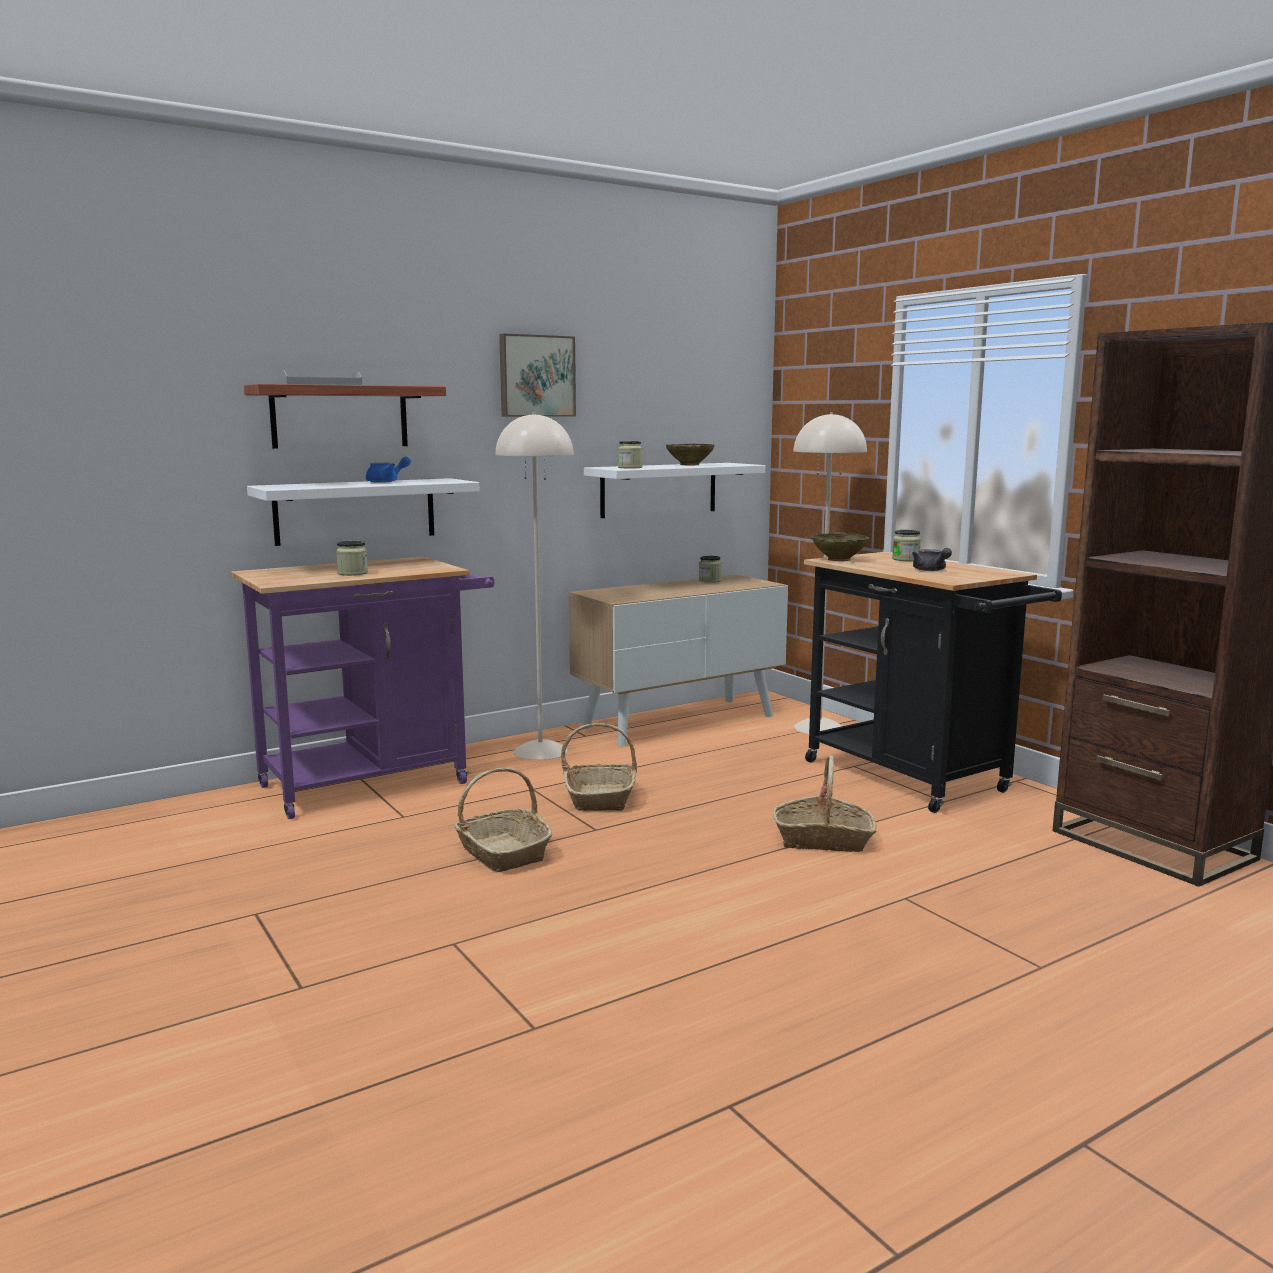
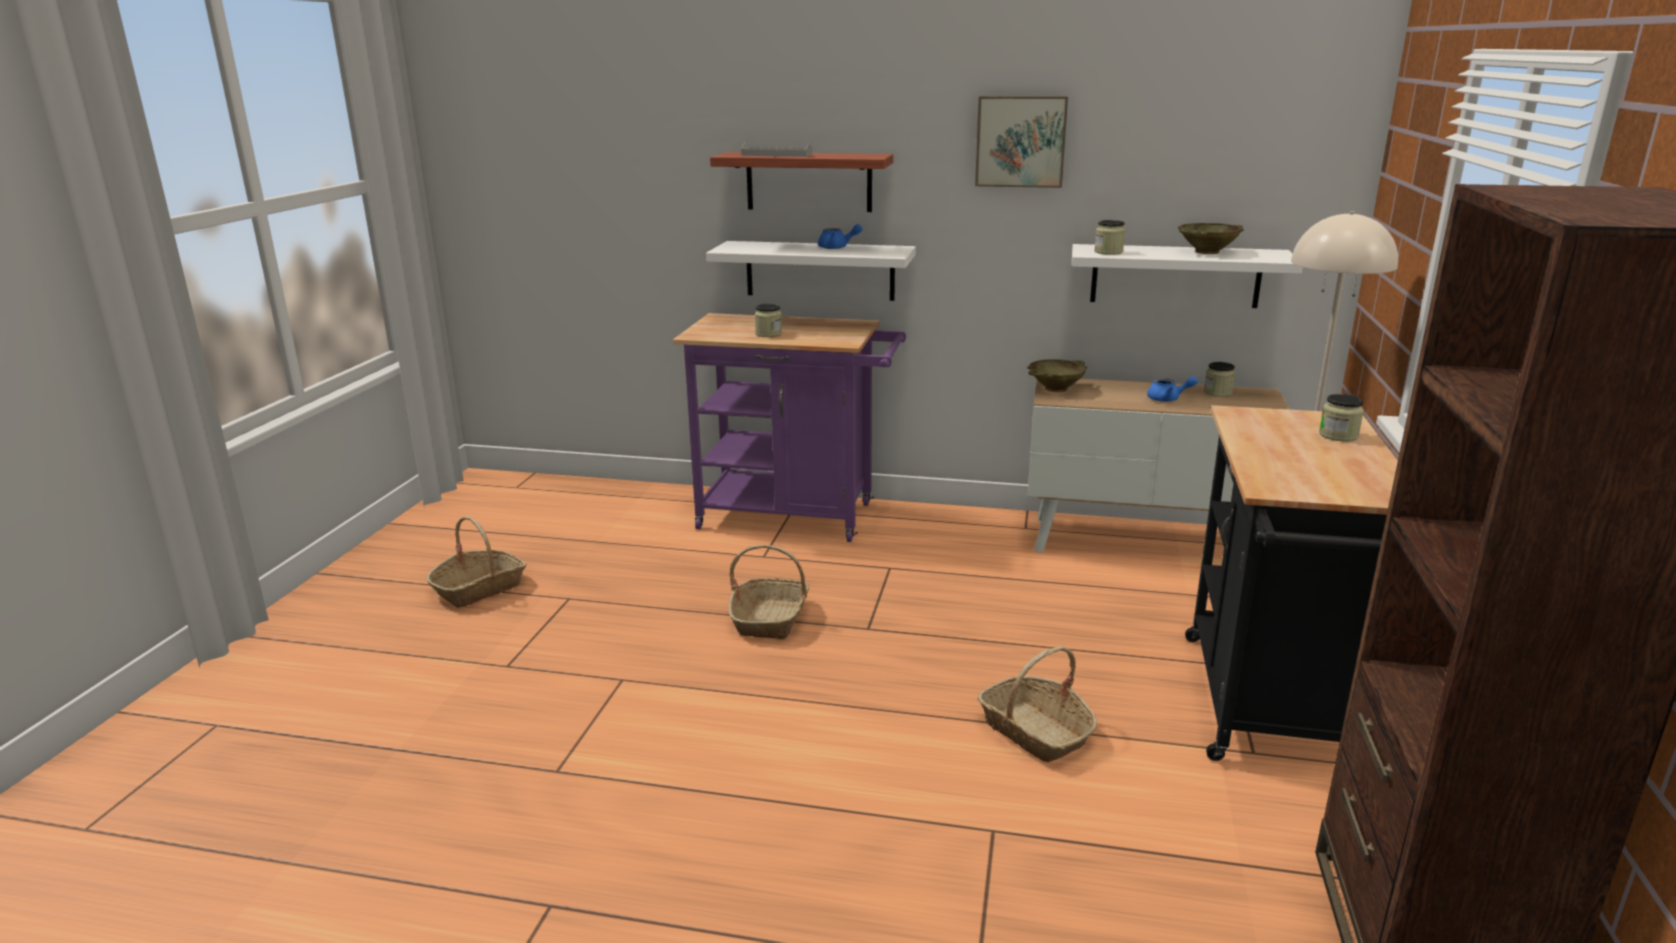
camera: 45 degrees right, 10 degrees up
(541, 750) = (961, 531): beige floor lamp -> none
(601, 797) = (925, 599): basket -> basket (479, 588)
(690, 588) = (1168, 399): none -> blue teapot
(839, 559) = (1250, 415): beige bowl -> beige bowl (1055, 389)
(931, 570) = (1303, 464): grey teapot -> none

